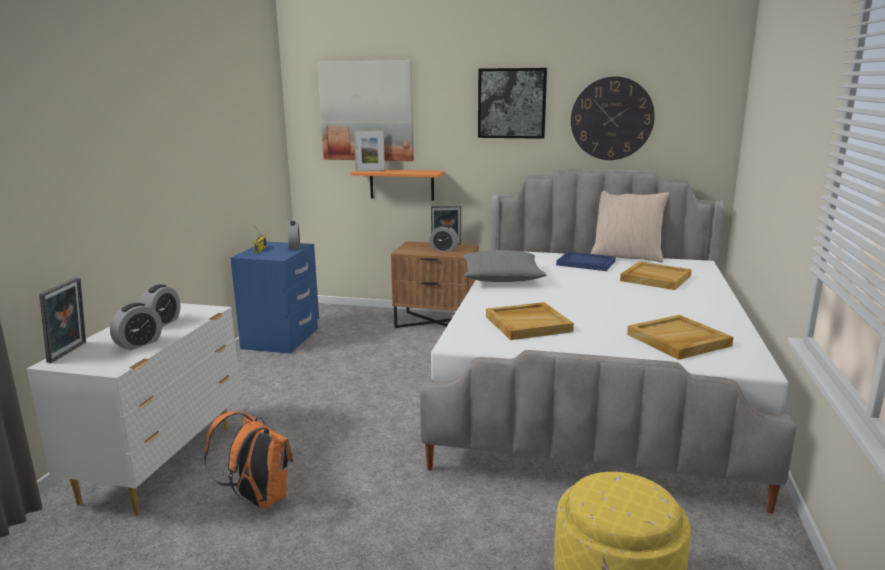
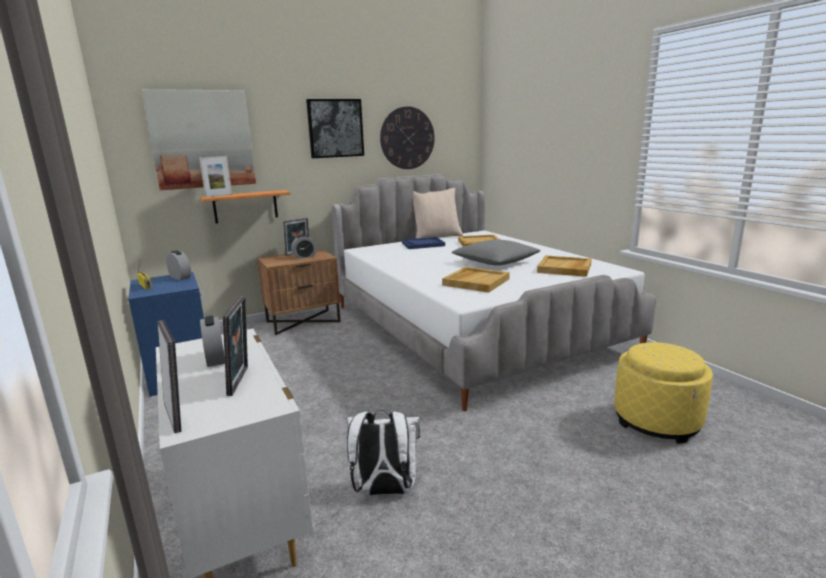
camera: 40 degrees left, 0 degrees up
(139, 344) = (241, 380): alarm clock -> picture frame
(258, 499) = (385, 491): orange backpack -> white backpack
(501, 278) = (393, 263): grey pillow -> grey pillow (495, 262)

